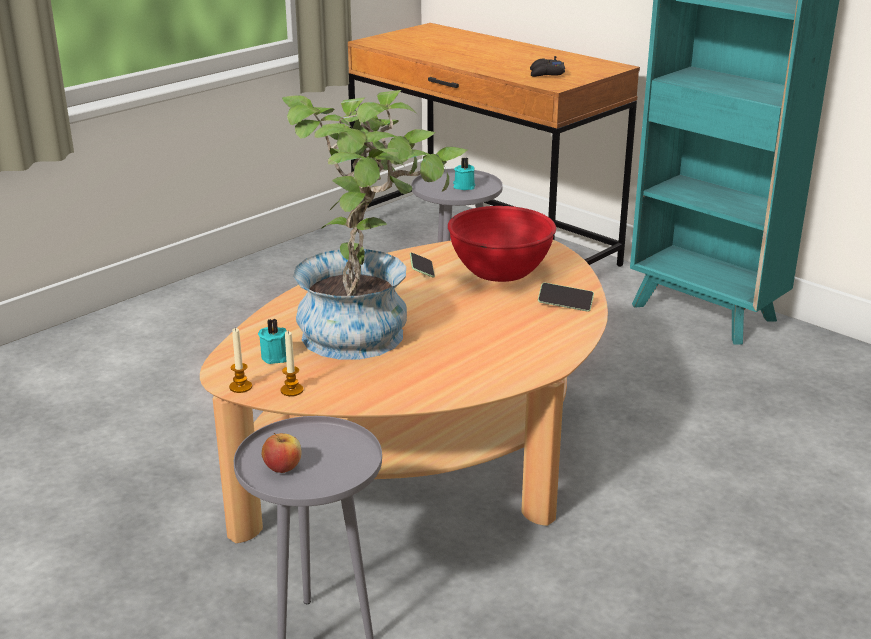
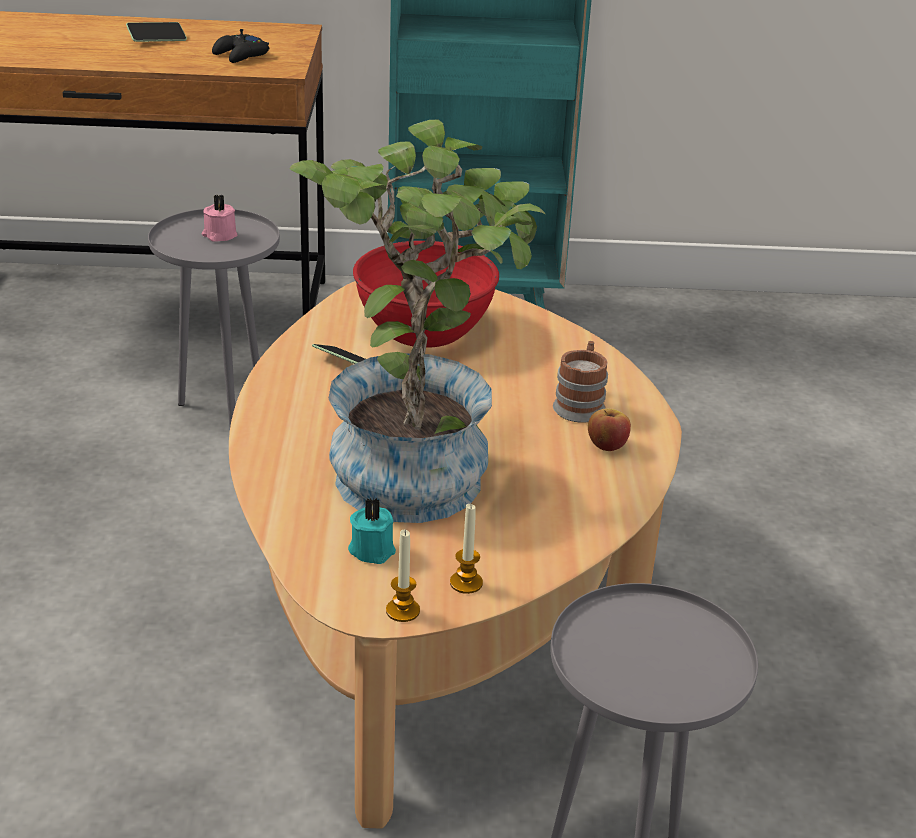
camera: 45 degrees left, 5 degrees up
(282, 467) = (642, 680): apple -> apple (606, 445)
(463, 186) = (219, 235): turquoise candle -> pink candle
(521, 339) = (580, 404): none -> mug
(565, 304) = (551, 344): phone -> phone (157, 40)

